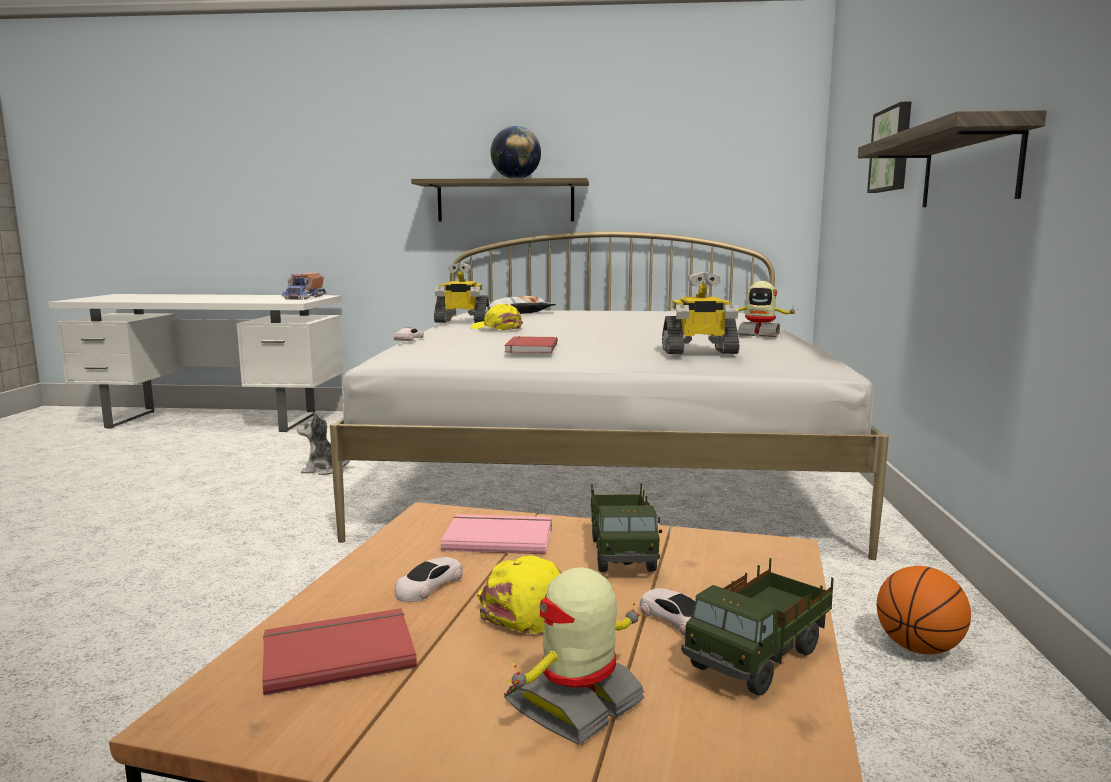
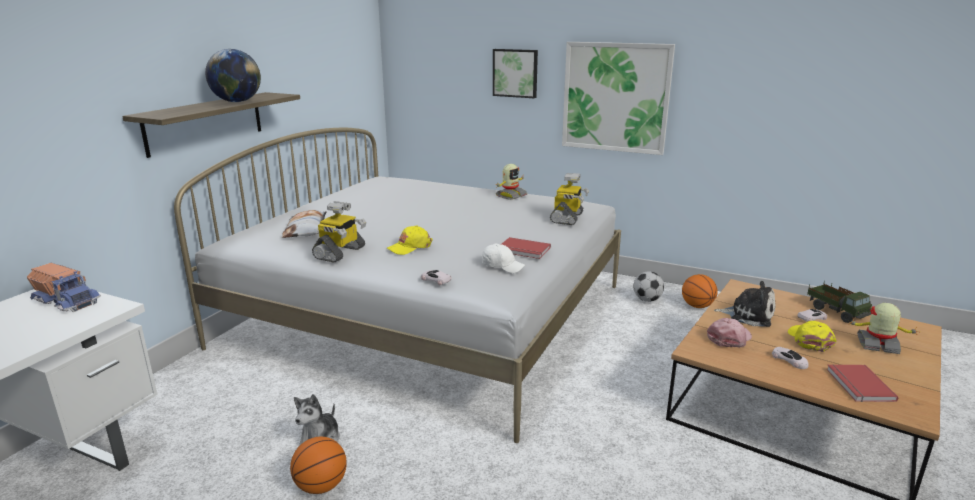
camera: 70 degrees left, 10 degrees up
(259, 481) = (321, 486): none -> basketball
(466, 347) = (502, 266): none -> white cap
(498, 537) = (729, 338): pink book -> pink cap
(577, 705) = (877, 345): toy robot -> toy robot turned 135 degrees clockwise
(623, 553) = (748, 315): toy truck -> plush toy
(862, 591) = (646, 300): none -> football
(969, 167) = (615, 97): shelf -> picture

